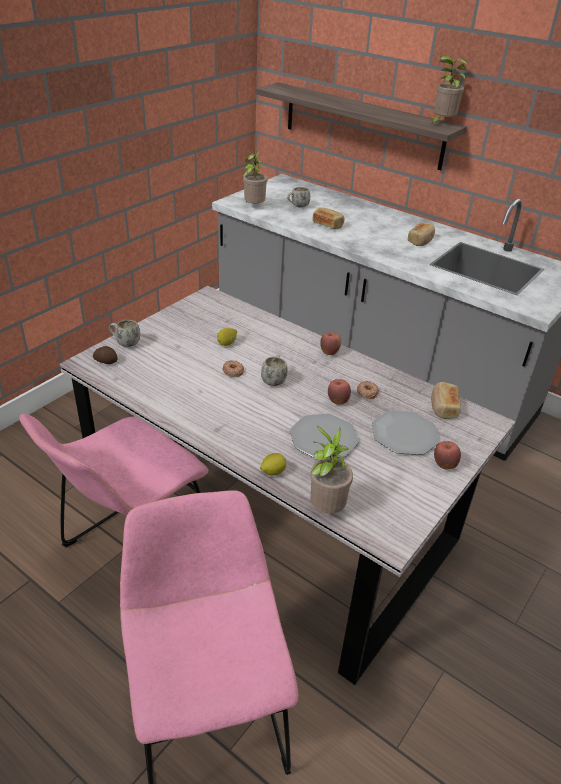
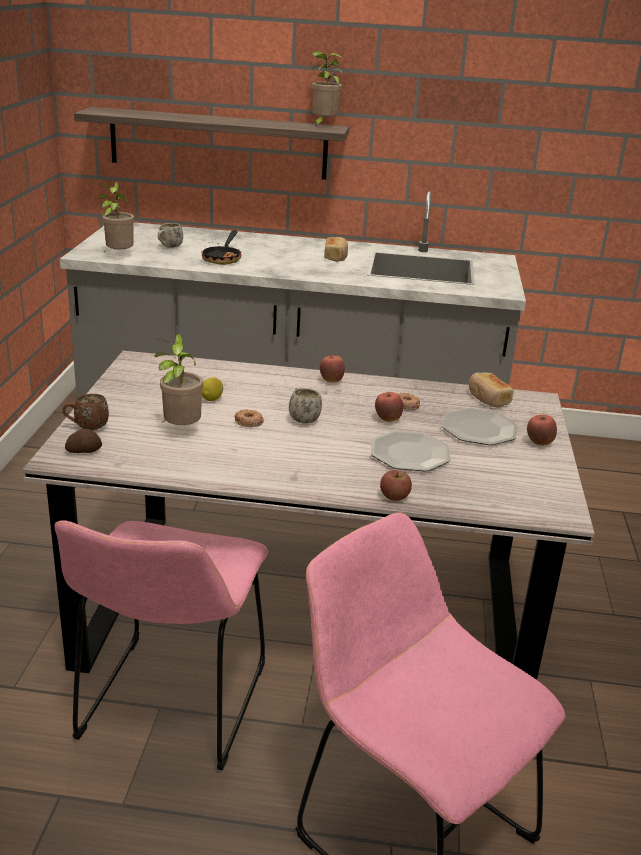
camera: 30 degrees left, 10 degrees down
(125, 343) = (86, 427): white mug -> brown mug
(272, 472) = (394, 496): lemon -> apple
(325, 509) = (478, 510): potted plant -> potted plant (180, 430)
(328, 224) = (223, 258): bread -> frying pan

